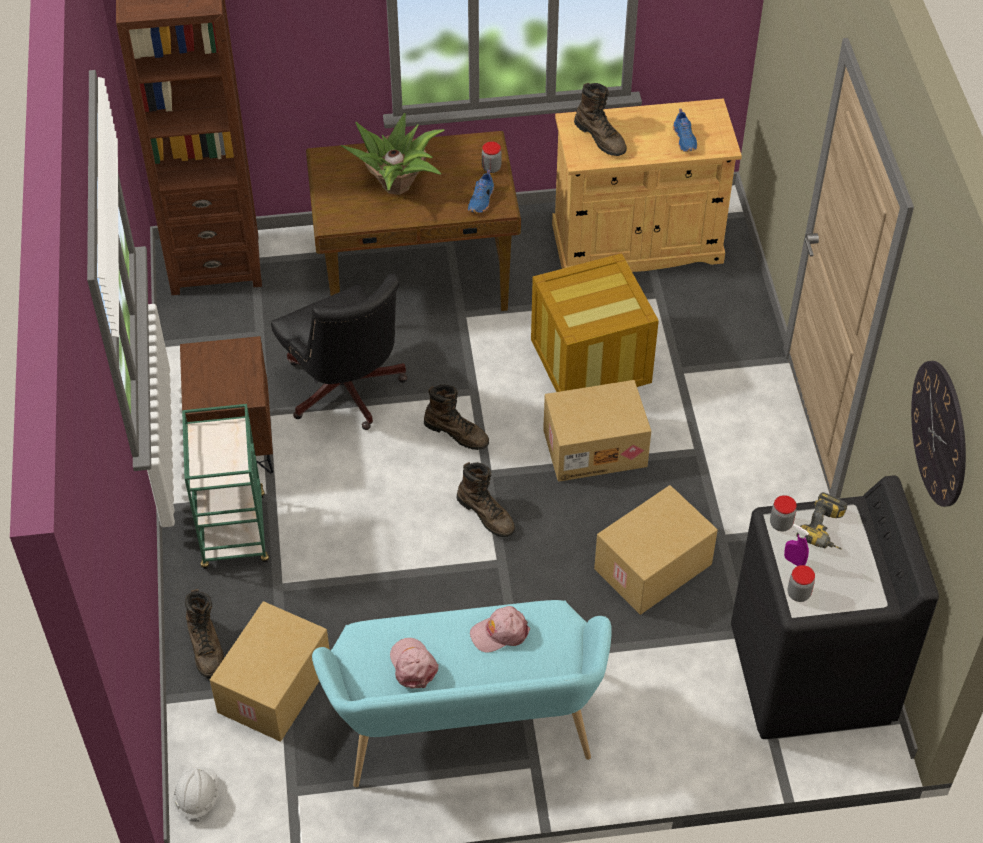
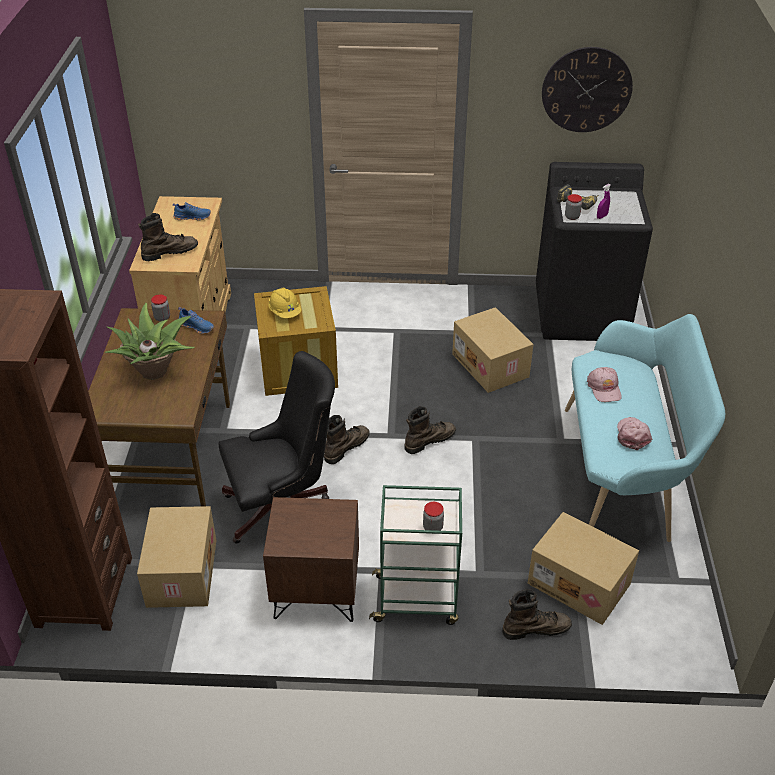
camera: 80 degrees left, 10 degrees down
(197, 797) = (684, 644): white hard hat -> none
(413, 665) = (632, 435): pink cap -> pink cap turned 105 degrees clockwise
(591, 291) = (285, 312): none -> yellow hard hat
(595, 447) = (380, 377): cardboard box -> cardboard box (180, 572)
(798, 593) = (627, 218): jar -> jar (433, 527)

